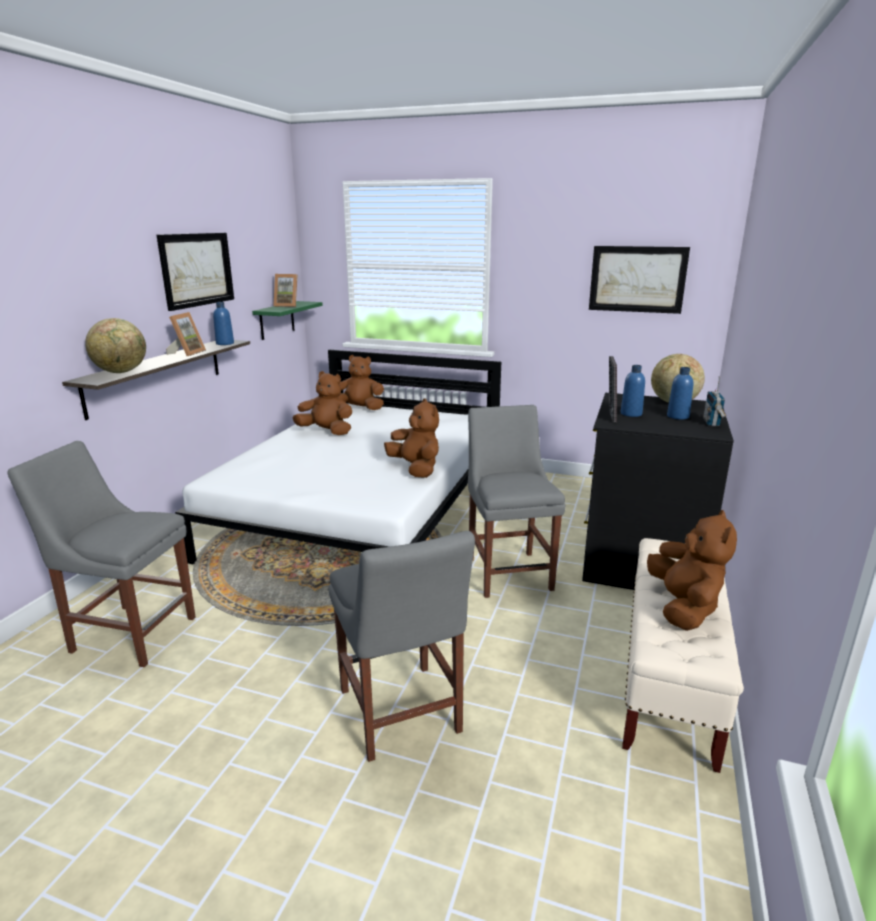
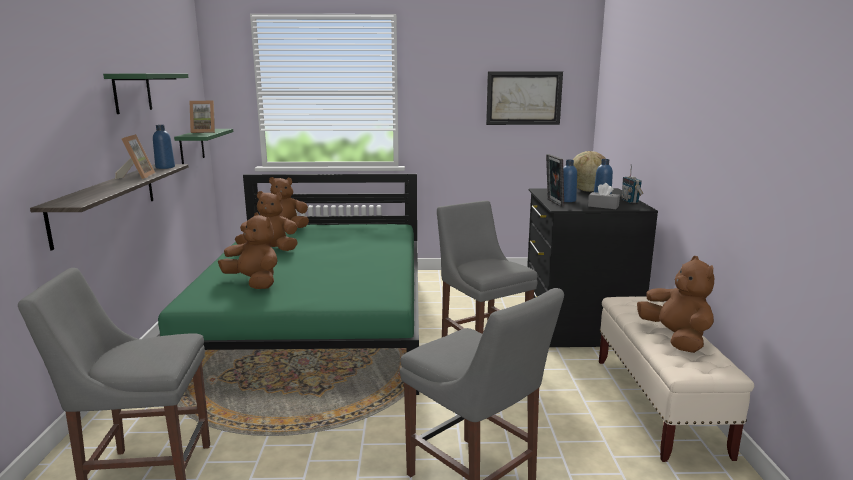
camera: 20 degrees left, 5 degrees down
(121, 372) = (89, 195): globe -> none
(197, 269) = (132, 92): picture -> green shelf
(365, 511) = (318, 322): white bed -> green bed
(416, 469) = (385, 270): brown plush toy -> brown plush toy (254, 282)
(666, 427) = (603, 206): none -> grey tissue box

